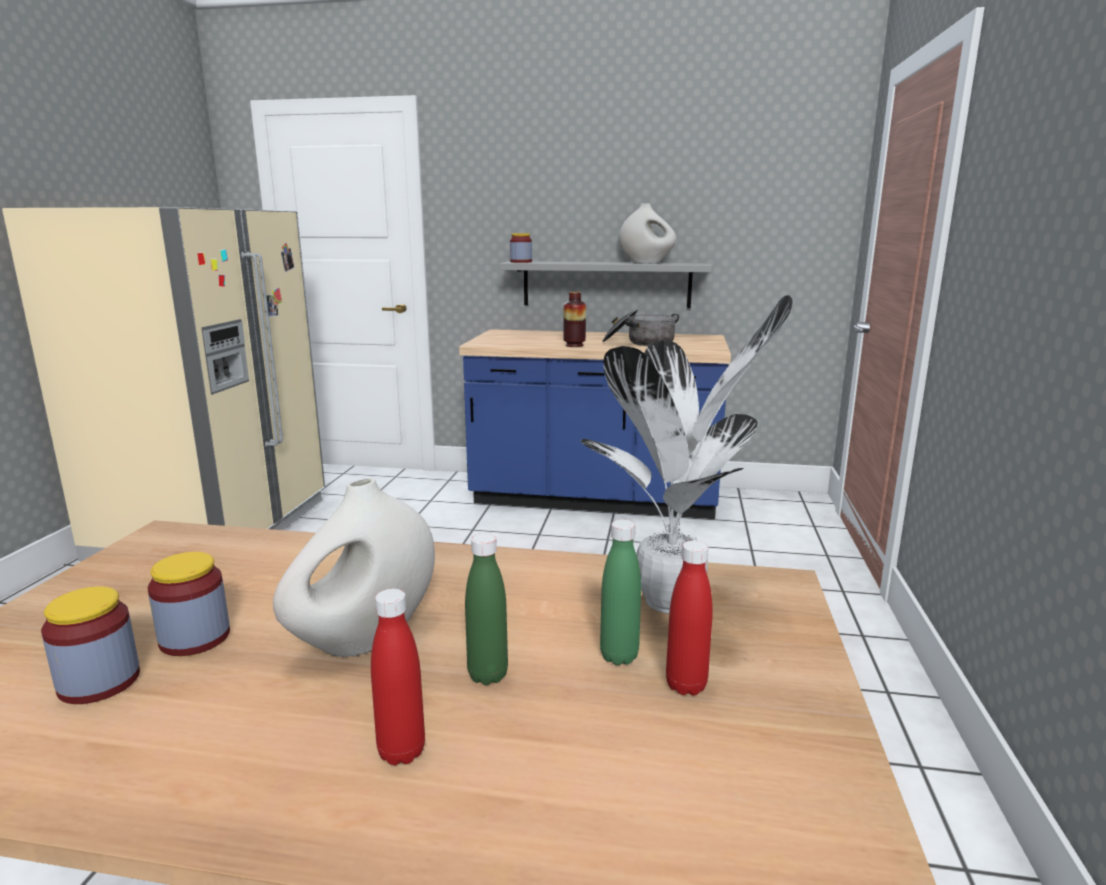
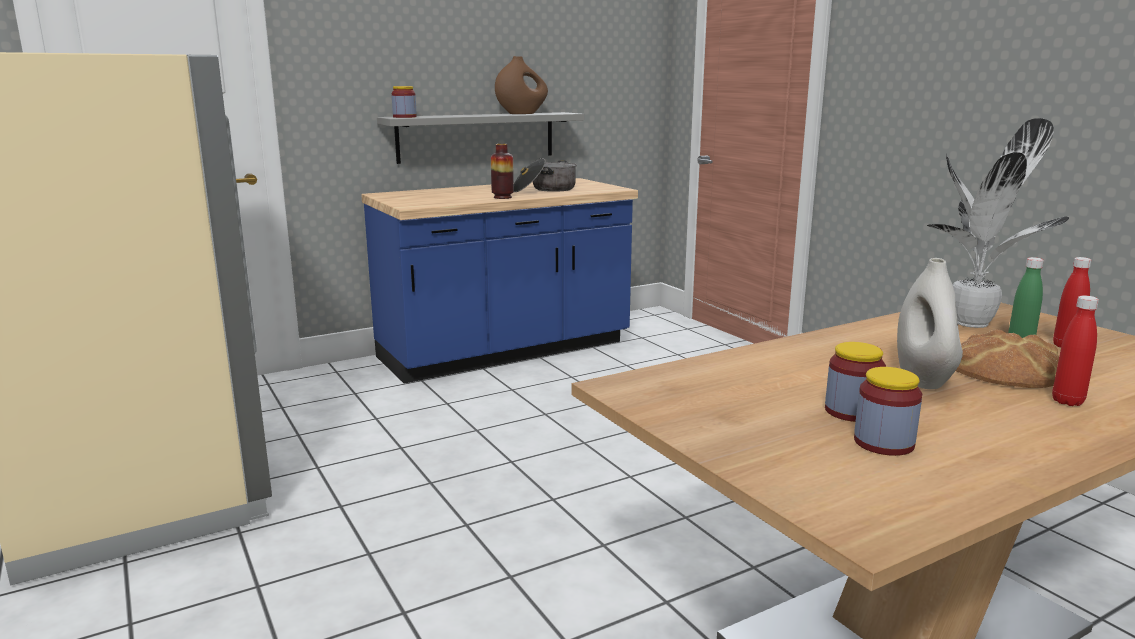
camera: 40 degrees left, 0 degrees up
(488, 675) = (1006, 370): green bottle -> bread
(646, 263) = (521, 113): white vase -> brown vase

